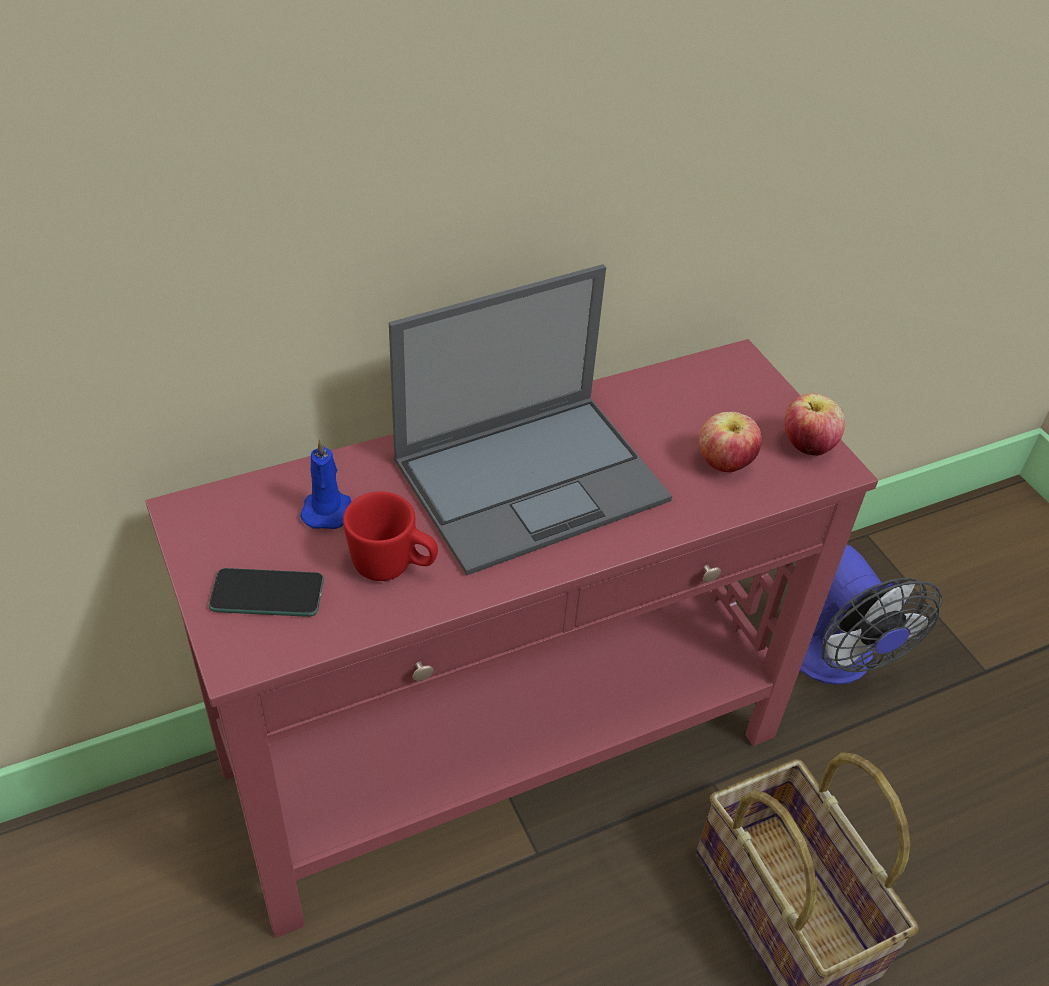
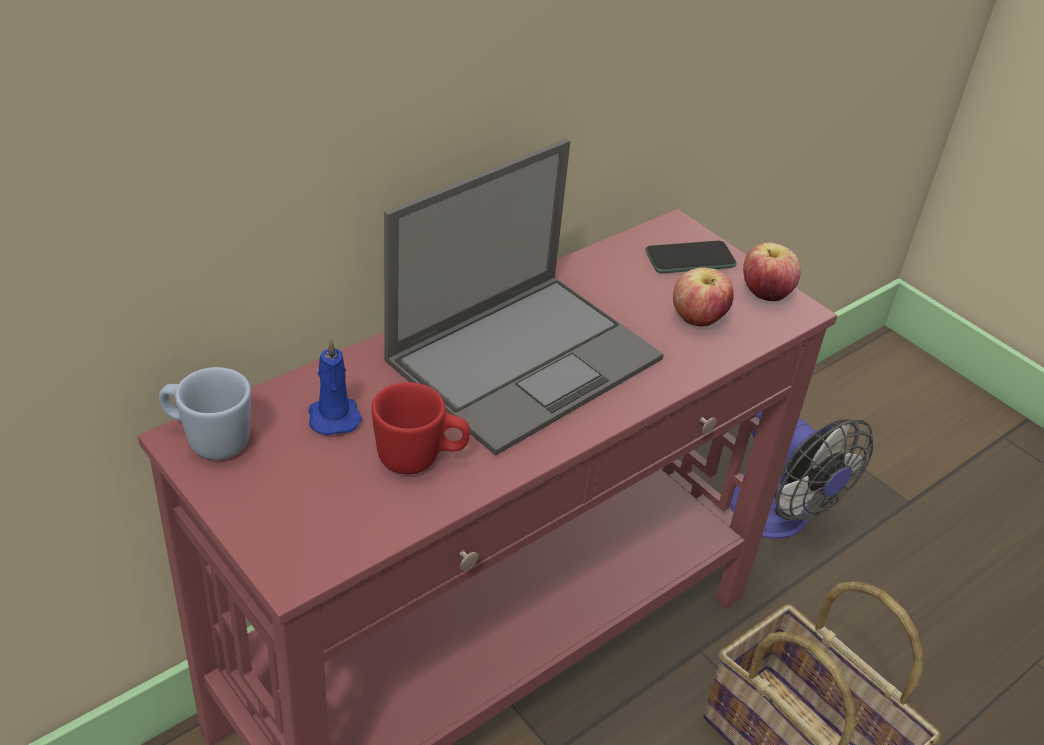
camera: 15 degrees left, 5 degrees down
(205, 515) = (208, 440): none -> blue mug
(267, 594) = (301, 505): phone -> phone (690, 259)

